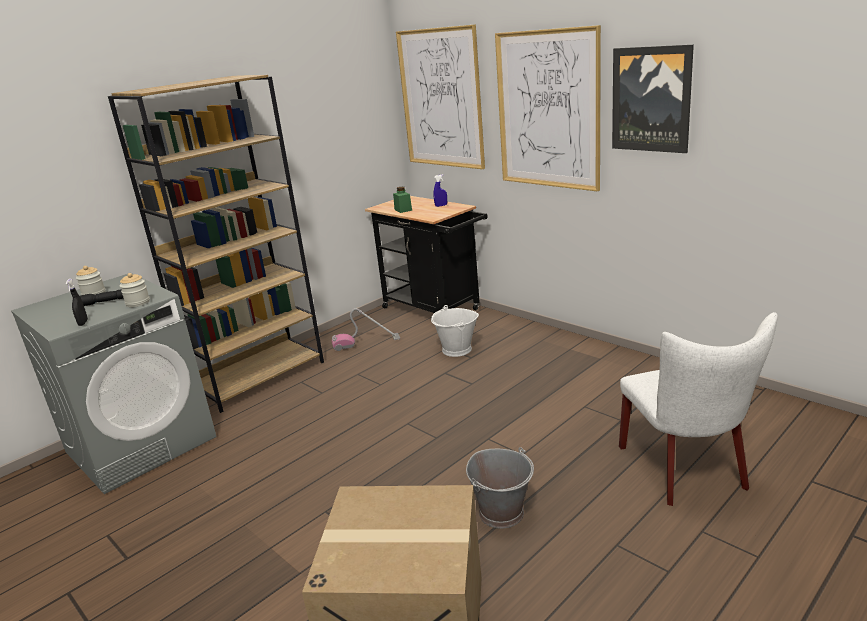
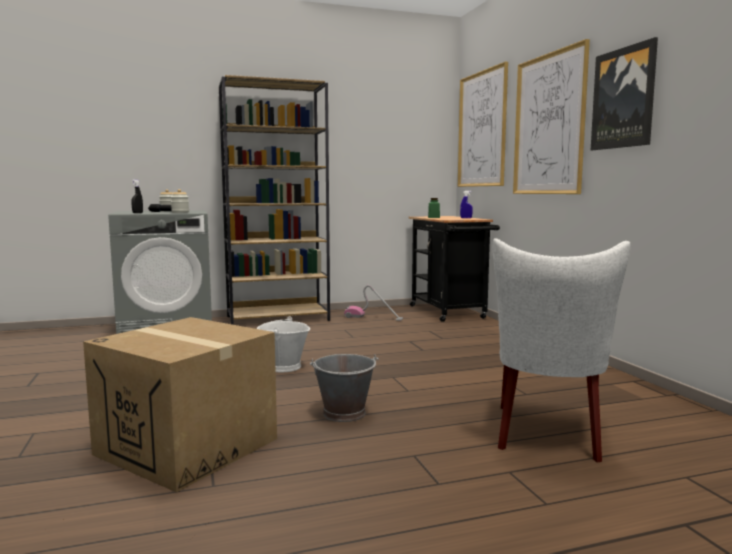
camera: 25 degrees right, 15 degrees down
(456, 350) = (436, 333): white bucket -> white bucket (283, 367)

